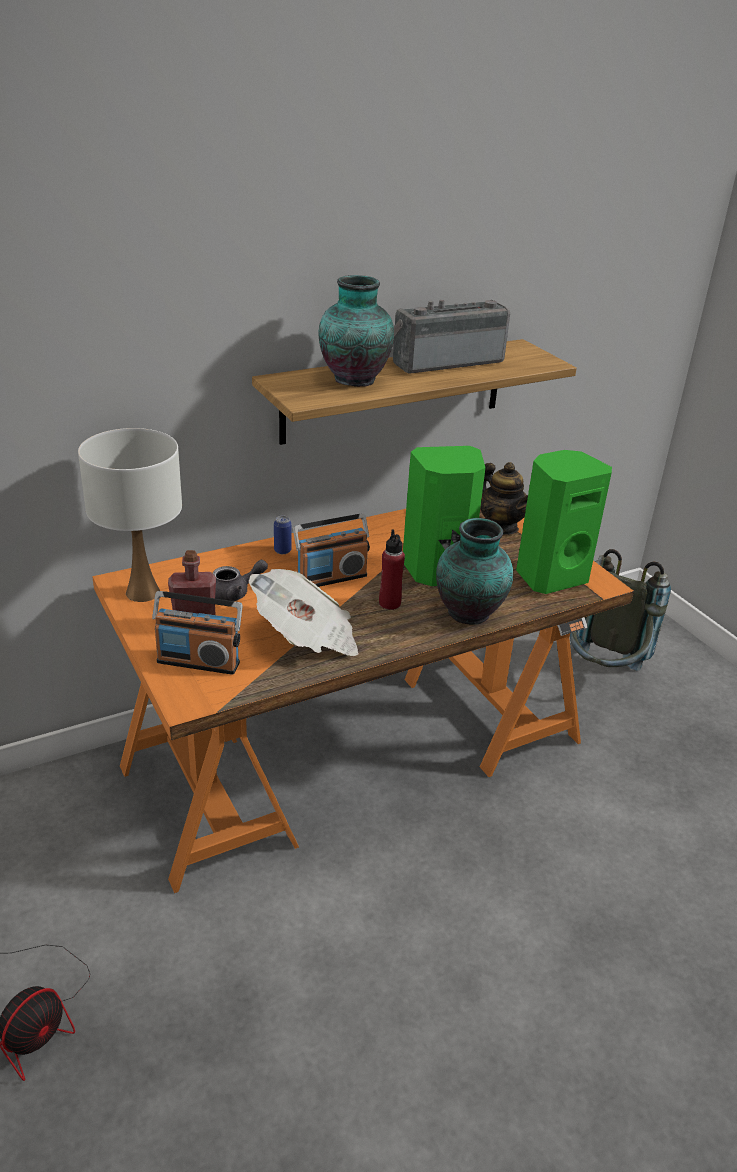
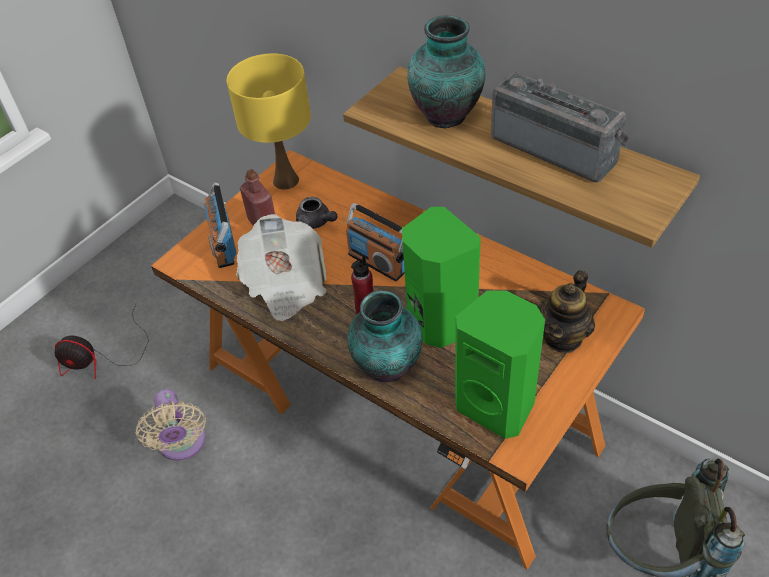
camera: 70 degrees right, 15 degrees up
(142, 592) = (286, 180): white table lamp -> yellow table lamp
(270, 958) = (182, 444): none -> beige fan
(282, 550) = (396, 218): can -> none

